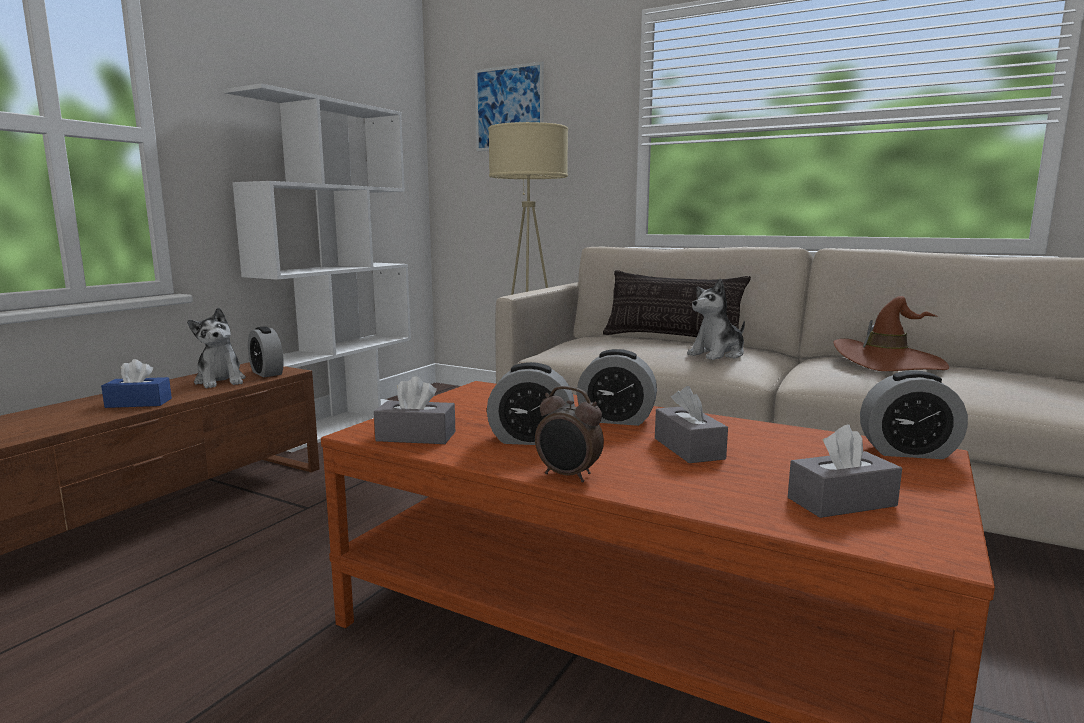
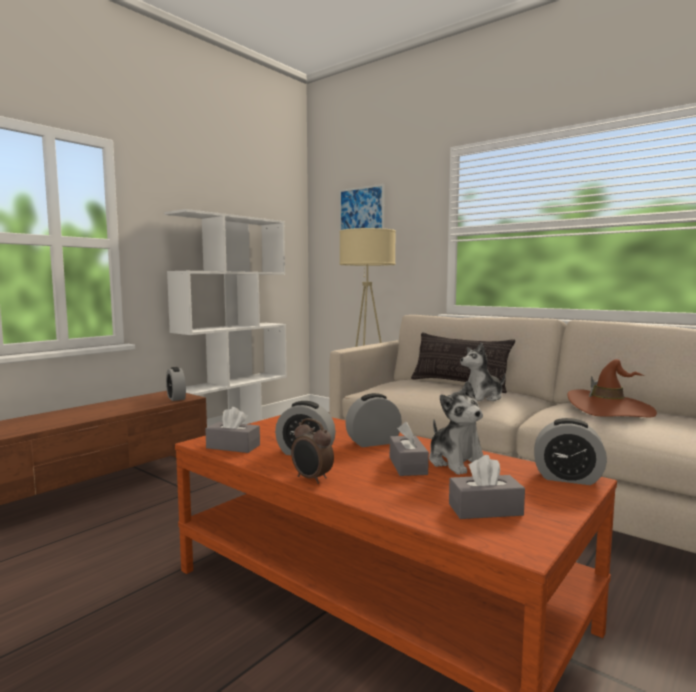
camera: 10 degrees right, 5 degrees down
(138, 403) = (89, 415): blue tissue box -> none
(220, 381) = (145, 402): plush toy -> plush toy (456, 462)
(616, 419) = (373, 442): alarm clock -> alarm clock turned 135 degrees clockwise

